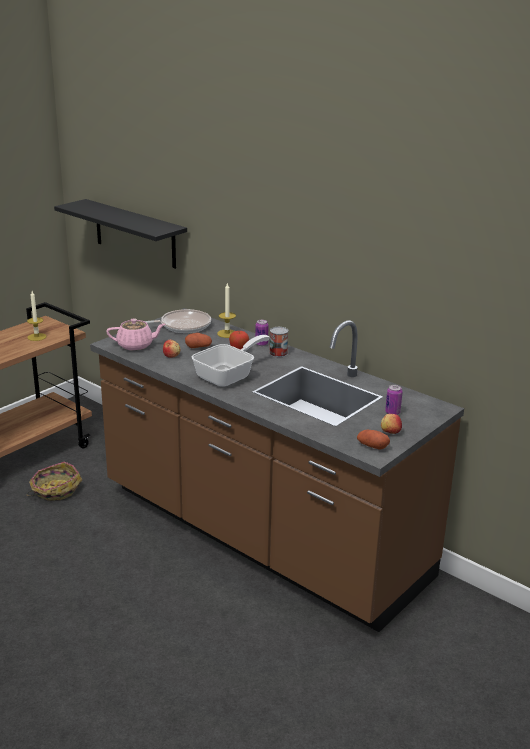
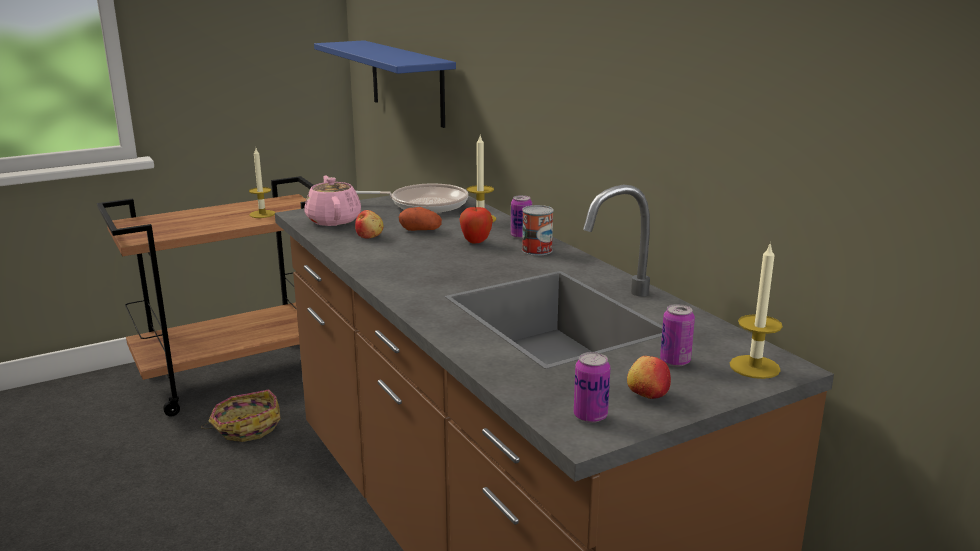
camera: 20 degrees right, 5 degrees down
(135, 234) = (407, 82): black shelf -> blue shelf
(136, 345) = (333, 220): pink teapot -> pink teapot turned 120 degrees counterclockwise
(229, 376) = (429, 270): frying pan -> none
(372, 446) = (590, 416): potato -> can
(429, 410) = (754, 367): none -> candle

